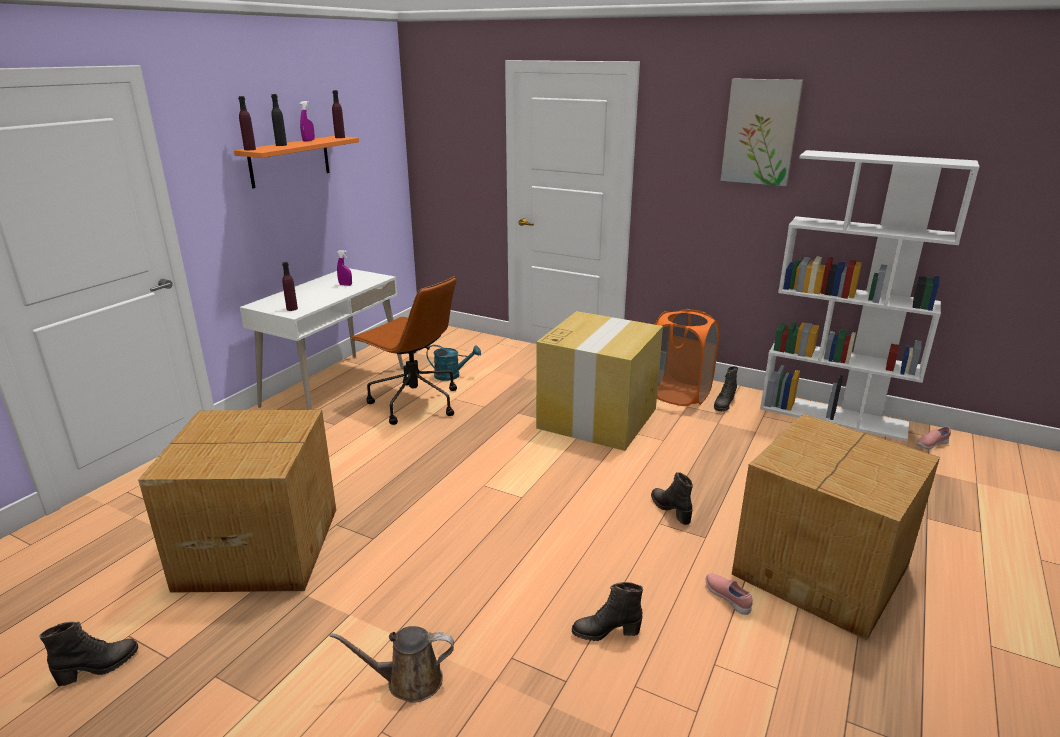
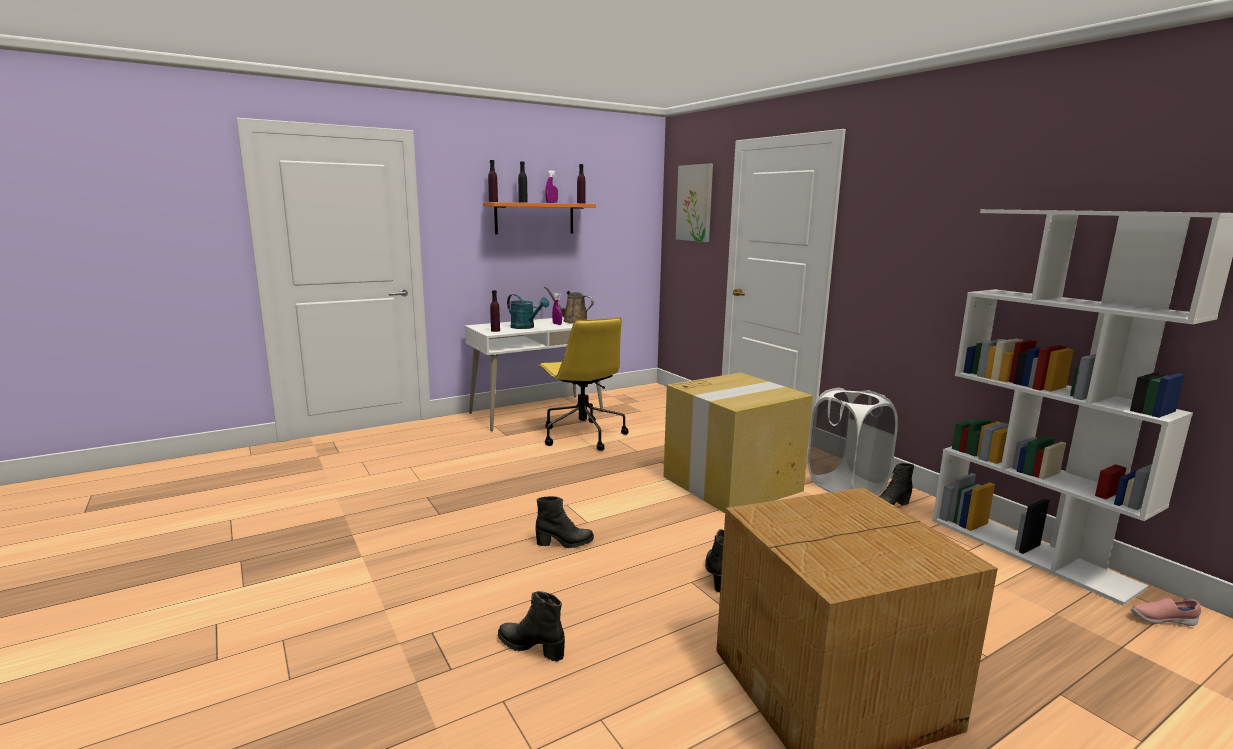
camera: 30 degrees right, 10 degrees down
(99, 667) = (195, 531): black boot -> black boot (564, 543)
(258, 546) = (362, 494): cardboard box -> none
(408, 681) = (342, 615): brown watering can -> brown watering can (573, 321)
(413, 403) = (582, 435): brown office chair -> yellow office chair
(452, 375) = (636, 424): turquoise watering can -> turquoise watering can (526, 327)
(679, 394) = (846, 486): orange laundry basket -> white laundry basket
(728, 598) = (686, 670): pink shoe -> none
(760, 132) = (960, 193): picture -> picture (695, 203)

